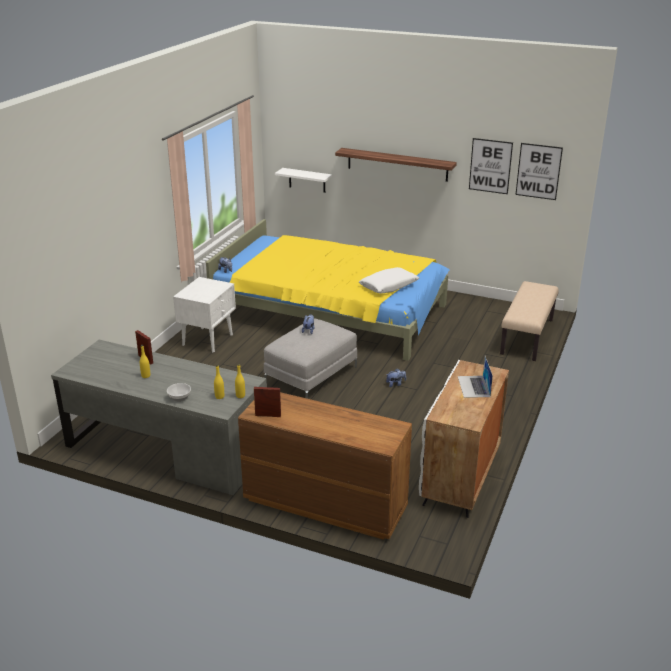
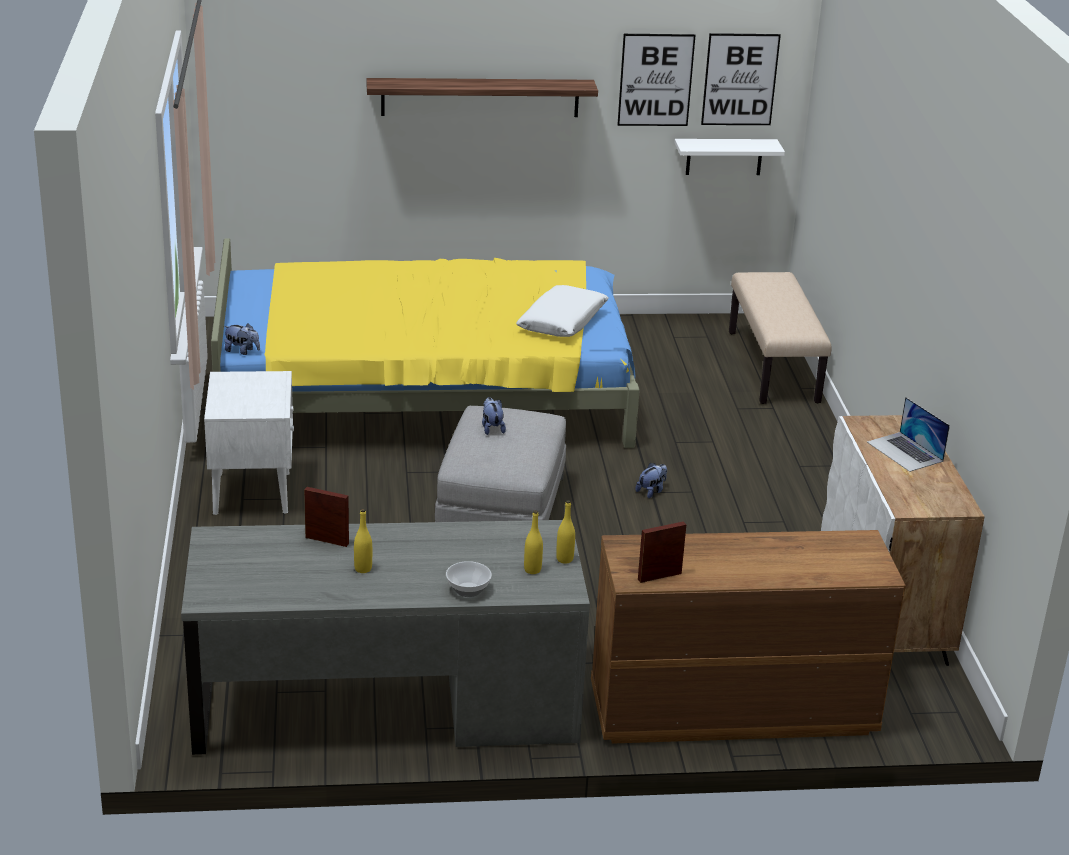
camera: 30 degrees left, 0 degrees up
(307, 180) = (293, 149): white shelf -> white shelf (724, 156)

